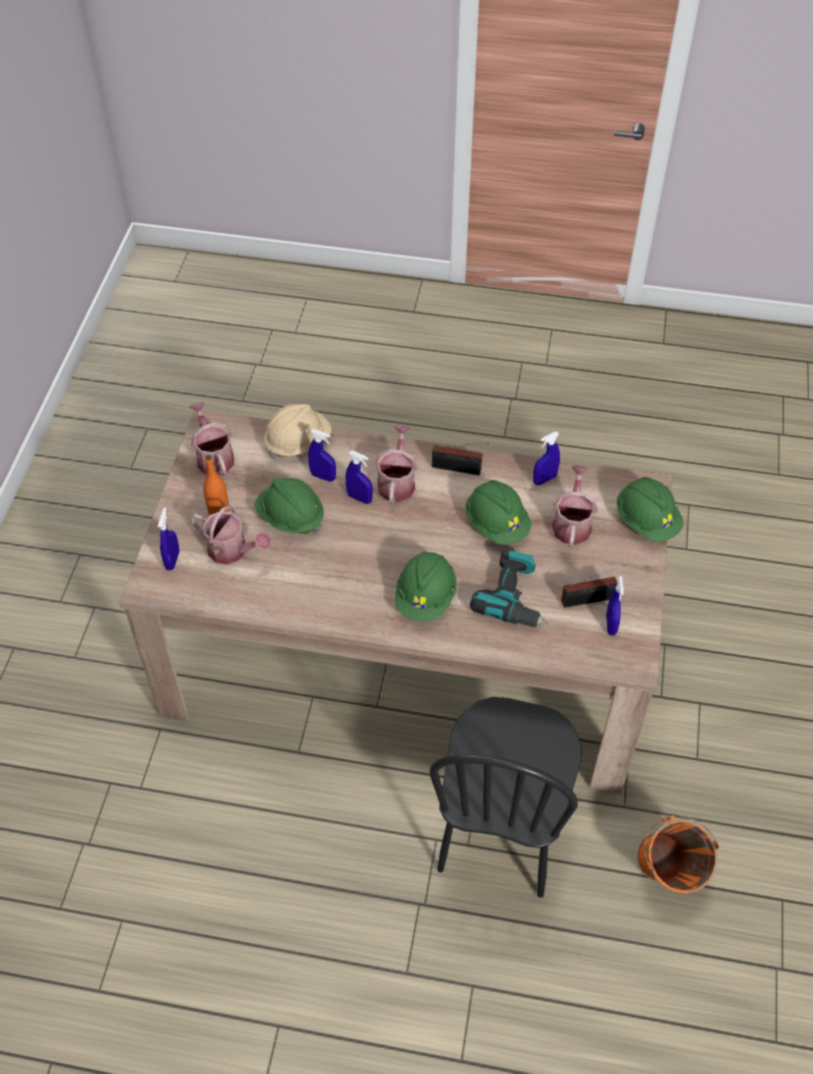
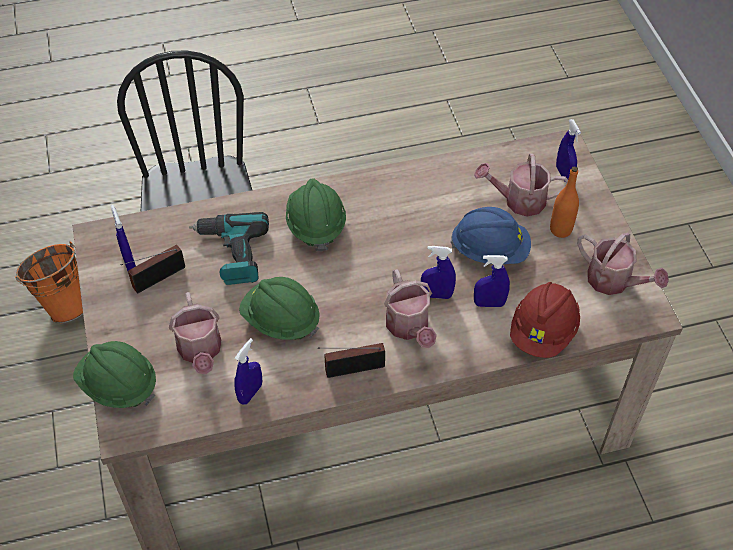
camera: 155 degrees right, 0 degrees up
(290, 517) = (490, 250): green hard hat -> blue hard hat
(298, 442) = (543, 332): beige hard hat -> red hard hat

